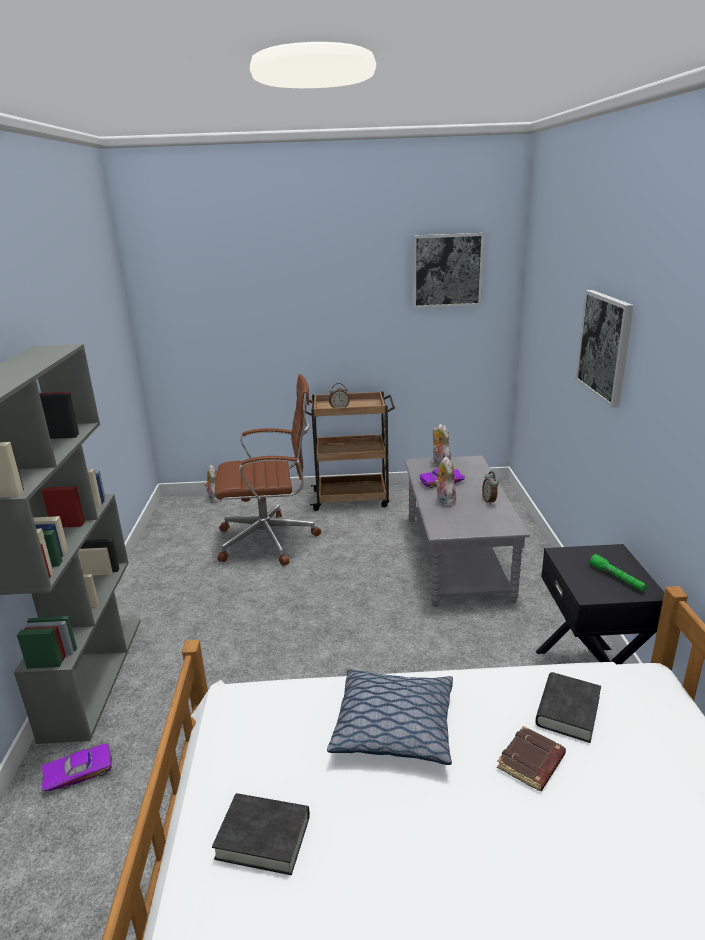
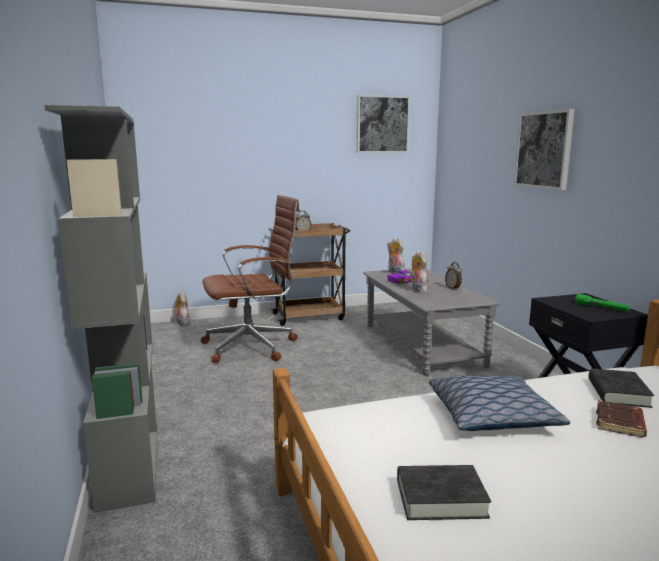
camera: 15 degrees left, 10 degrees down
(78, 771) = (156, 527): purple toy car -> none

